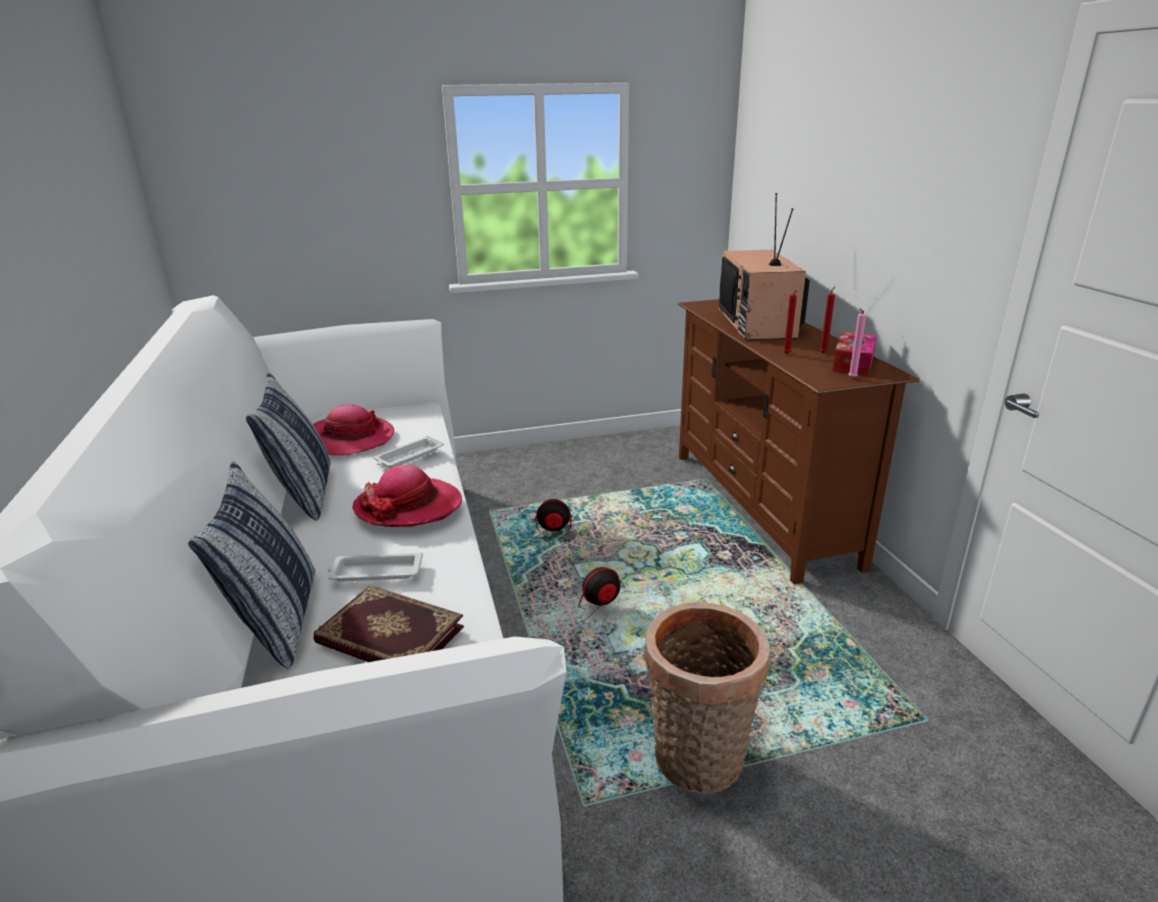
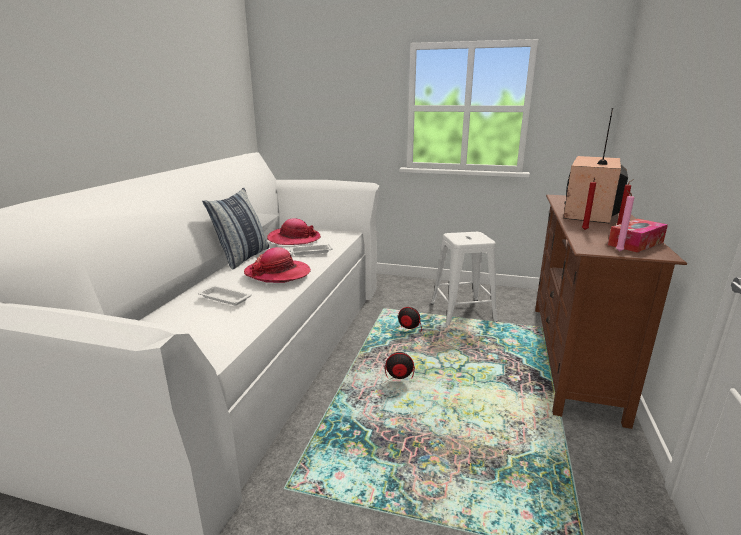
camera: 30 degrees right, 5 degrees down
(278, 621) = (160, 306): pillow -> none
(389, 637) = (191, 328): book -> none
(598, 485) = (462, 312): none -> white stool
(697, 763) = (375, 499): basket -> none

